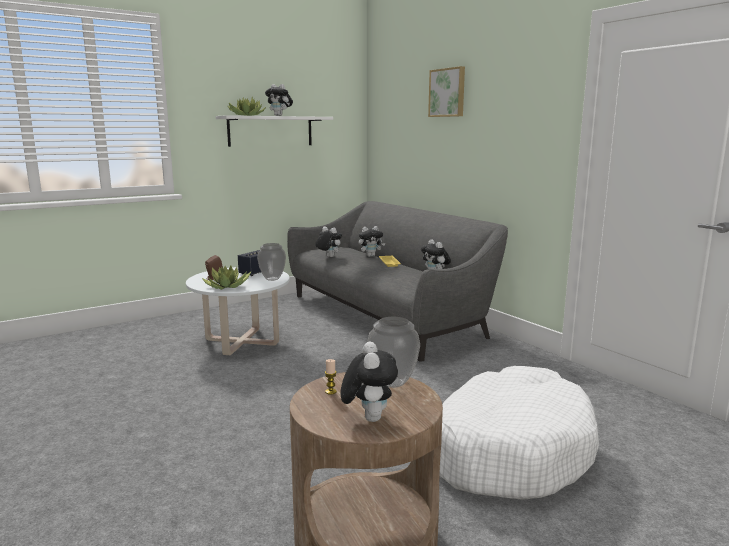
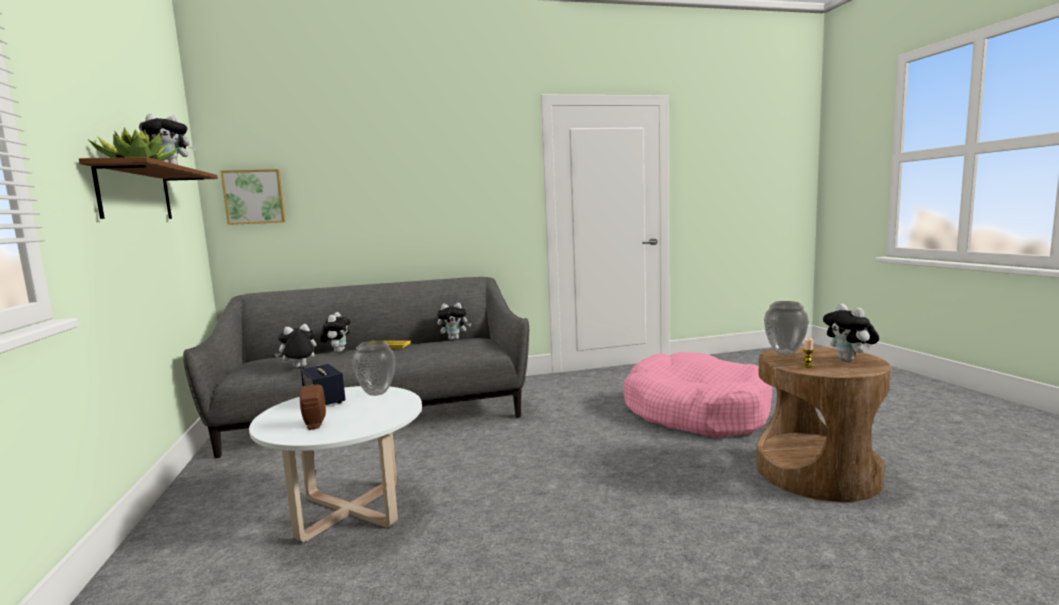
camera: 70 degrees left, 5 degrees down
(227, 286) = (377, 416): potted plant -> none
(270, 131) = (136, 193): white shelf -> brown shelf
(368, 417) = (849, 360): plush toy -> plush toy turned 120 degrees counterclockwise
(448, 92) = (375, 152): picture -> picture (254, 197)
(508, 450) = (695, 412): white dog bed -> pink dog bed

